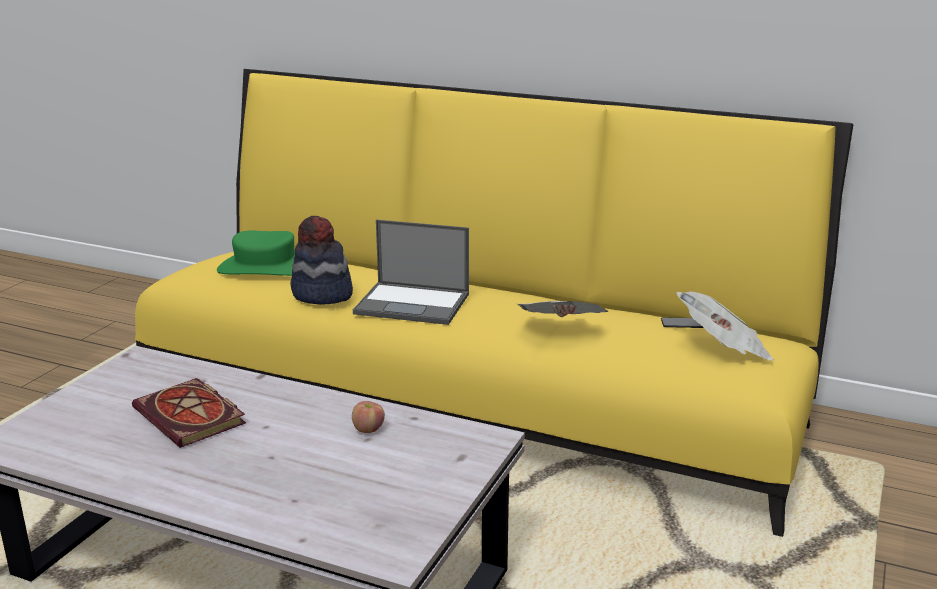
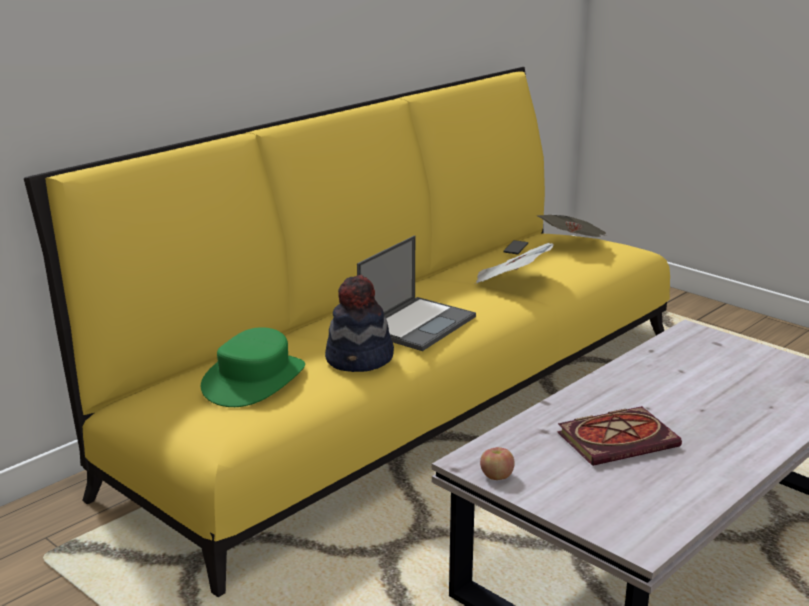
camera: 70 degrees left, 0 degrees up
(368, 429) = (666, 369): apple -> apple (496, 476)

